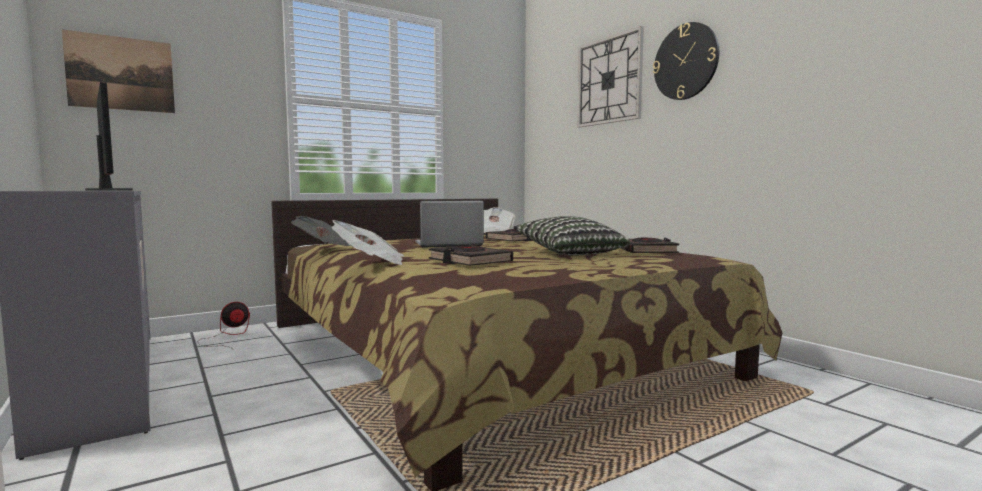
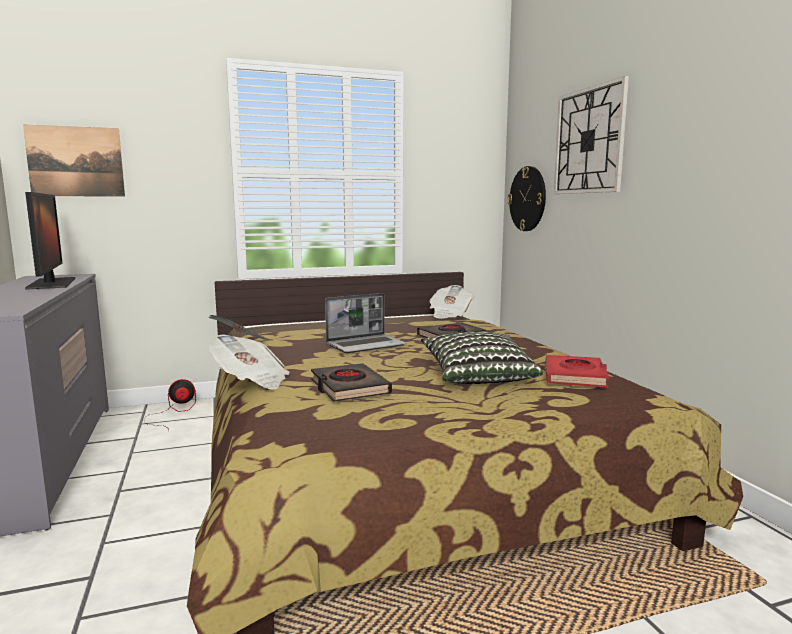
camera: 15 degrees right, 5 degrees up
(447, 244) = (366, 345): laptop -> laptop turned 150 degrees clockwise
(645, 251) = (575, 376): black book -> red book
(685, 62) = (673, 125): wall clock -> wall clock (527, 199)

